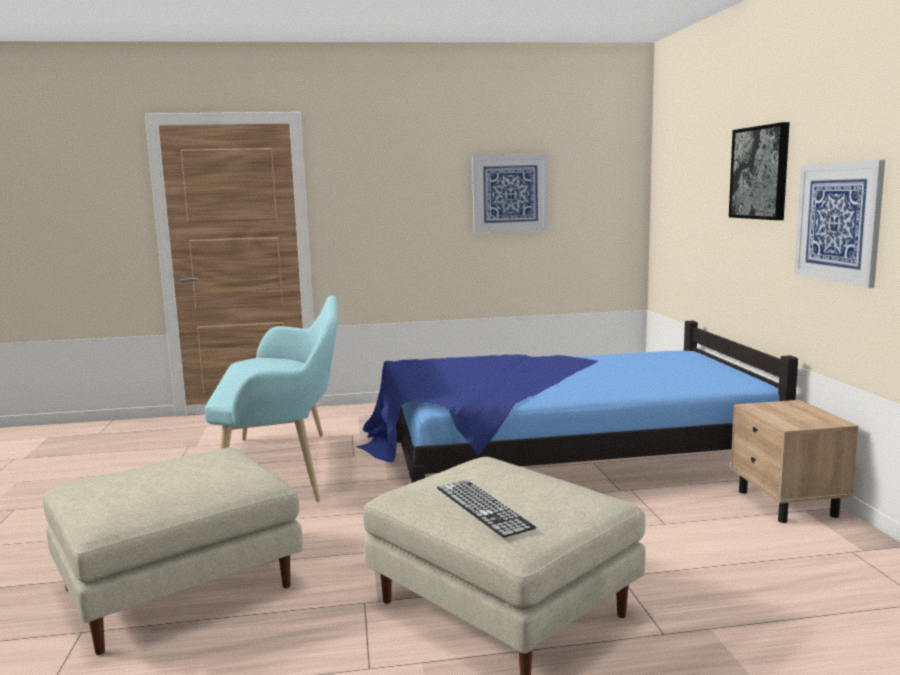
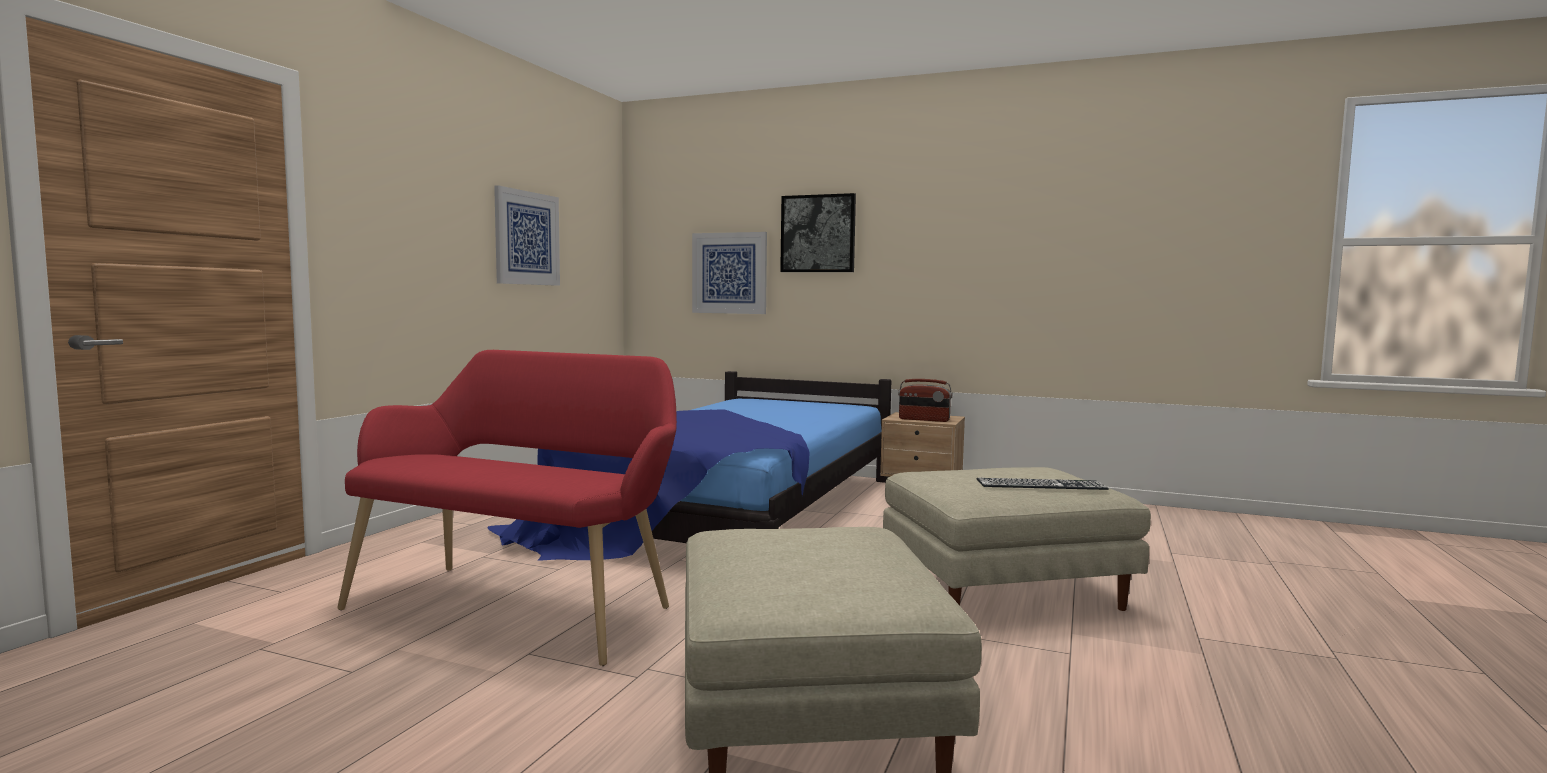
camera: 60 degrees left, 5 degrees down
(286, 468) = (520, 605): turquoise bench -> red bench
(777, 416) = (924, 420): none -> radio
(838, 222) = (921, 271): picture -> picture (729, 273)

